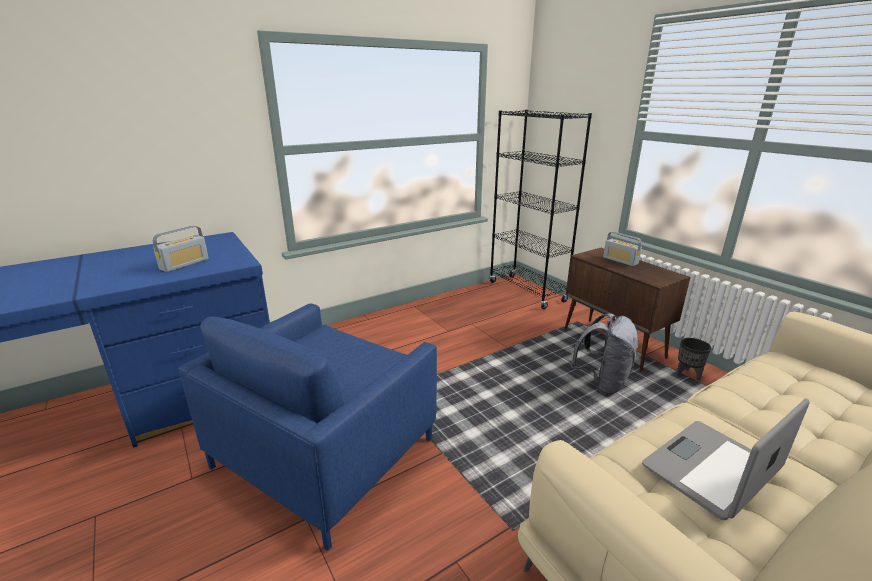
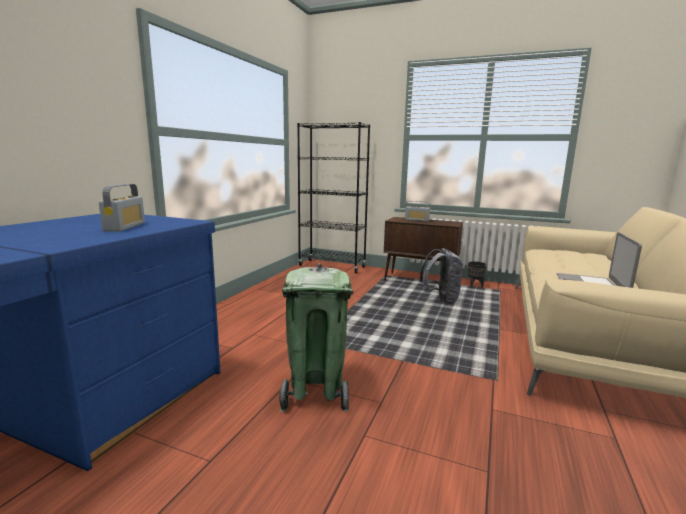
camera: 35 degrees left, 10 degrees down
(324, 452) = (316, 392): blue armchair -> green trash can

